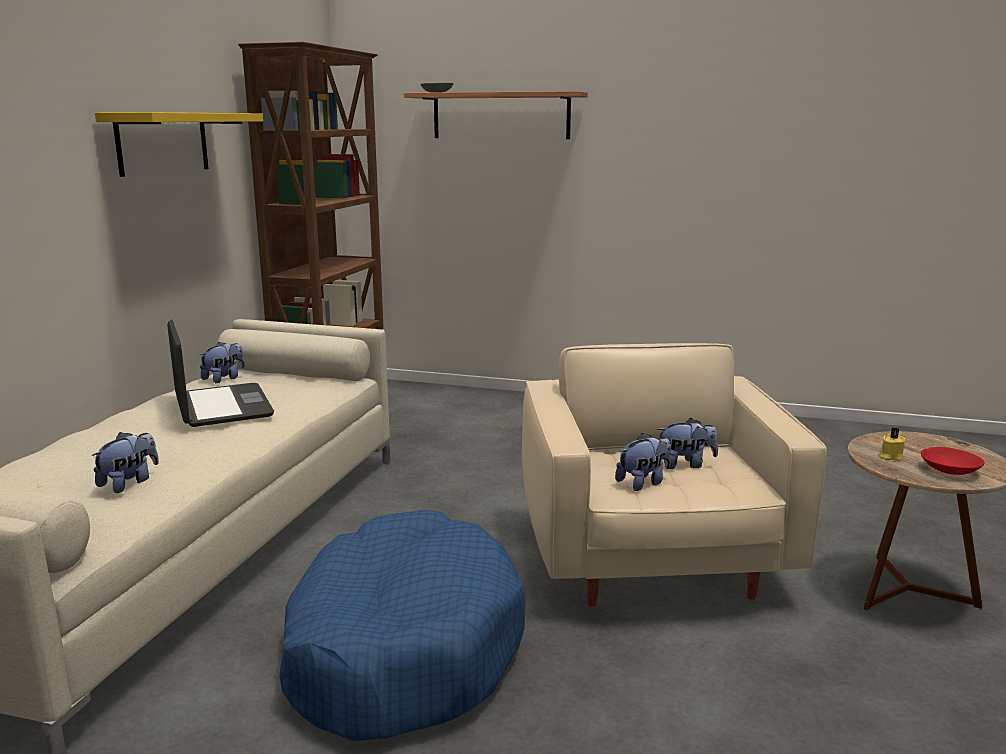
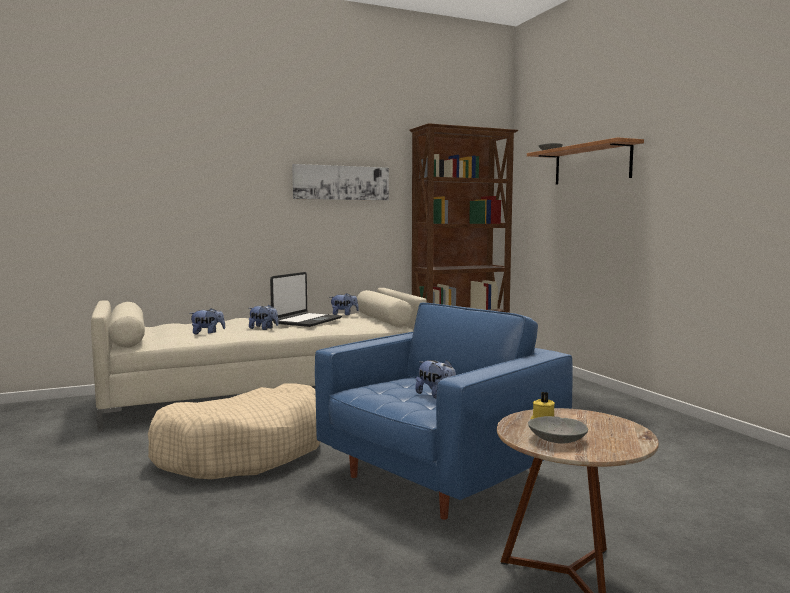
camera: 50 degrees right, 10 degrees down
(163, 143) = (341, 183): yellow shelf -> picture
(401, 648) = (244, 451): blue dog bed -> beige dog bed
(643, 482) = (382, 393): plush toy -> plush toy (263, 329)
(653, 560) = (438, 477): beige armchair -> blue armchair
(949, 470) = (558, 439): red bowl -> grey bowl

